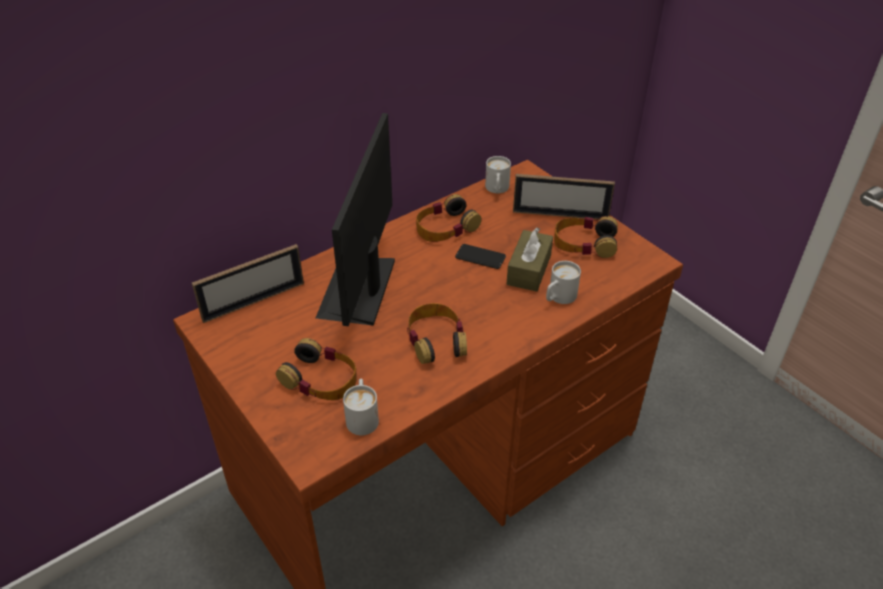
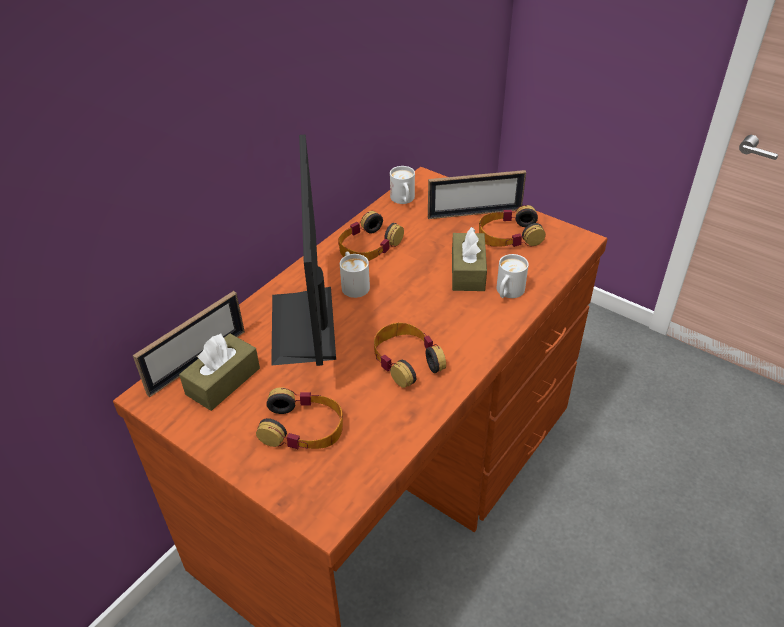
camera: 15 degrees left, 0 degrees up
(269, 323) = (223, 381): none -> brown tissue box
(362, 416) = (363, 456): white mug -> white mug (353, 284)
(480, 257) = (415, 268): phone -> none

